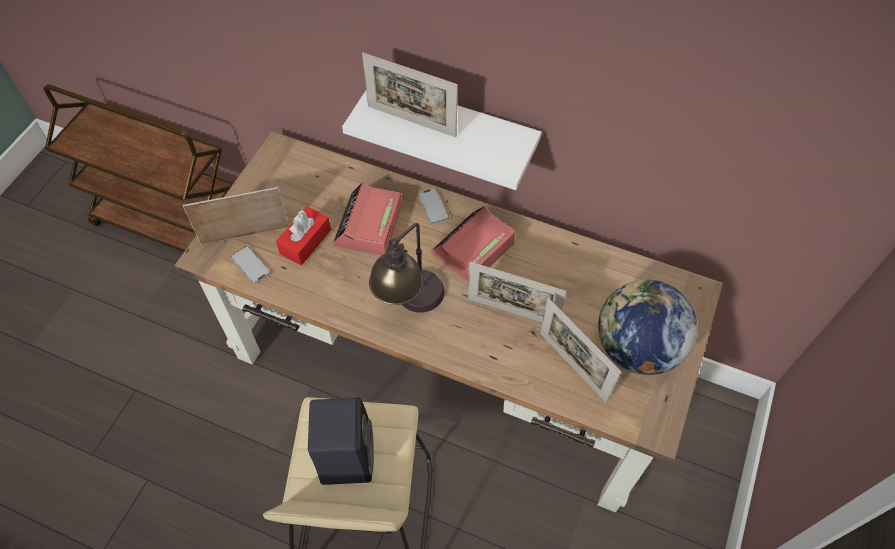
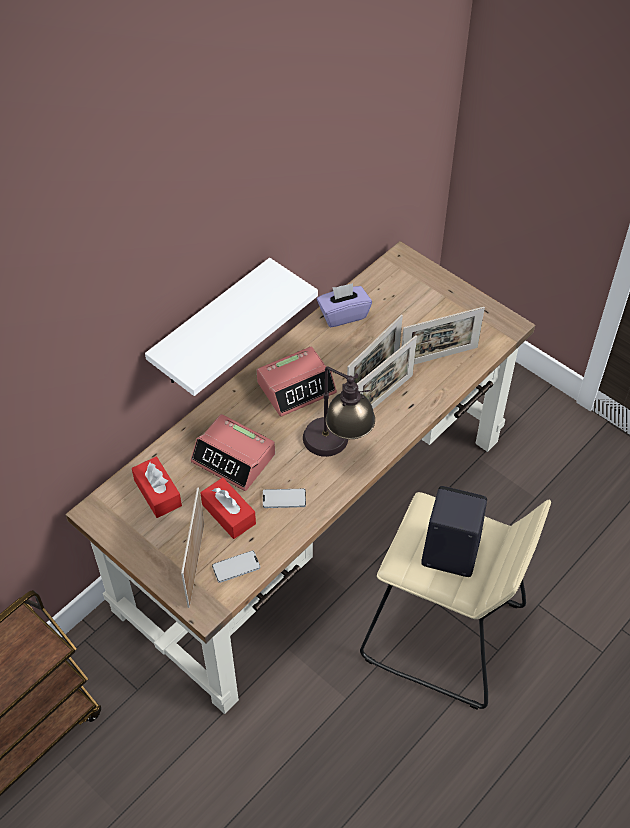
camera: 70 degrees left, 5 degrees down
(311, 183) = (158, 493): none -> red tissue box
(411, 121) = (214, 338): picture frame -> picture frame (383, 399)
(433, 207) = (235, 402): phone -> phone (284, 499)
(472, 249) = (296, 387): alarm clock -> alarm clock turned 90 degrees counterclockwise
(586, 260) = (343, 314): none -> purple tissue box
(636, 348) = (437, 313): globe -> none

